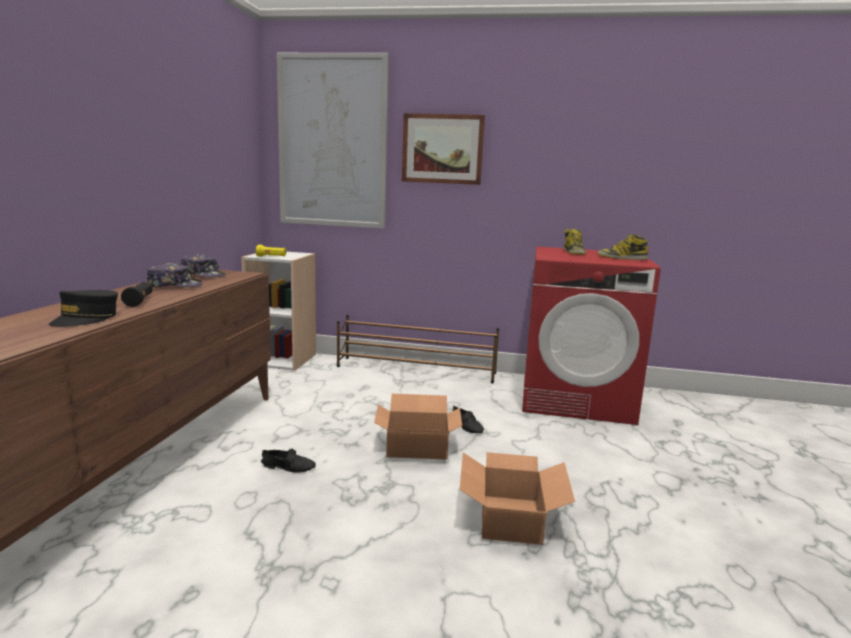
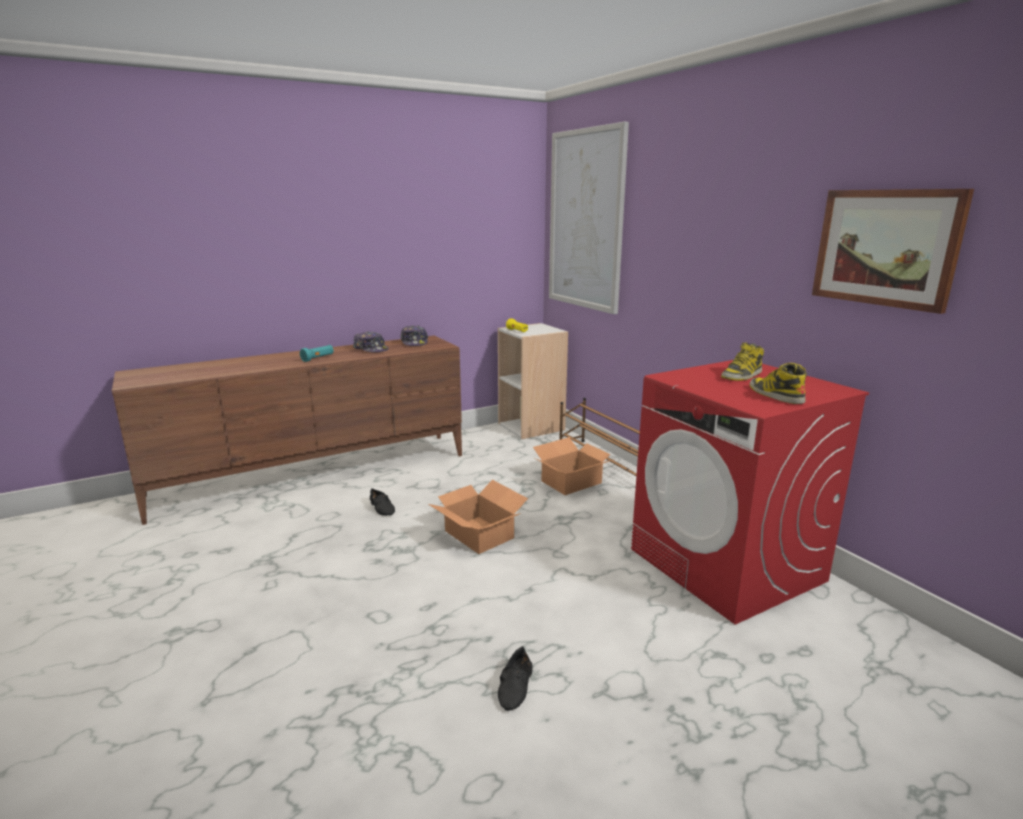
camera: 50 degrees right, 5 degrees up
(86, 319) = (264, 365): black cap -> none
(139, 301) = (318, 358): black flashlight -> turquoise flashlight
(442, 149) = (666, 228): picture -> picture (885, 248)
(467, 426) = (553, 537): black shoe -> black shoe (517, 686)
(509, 519) = (422, 618): cardboard box -> cardboard box (570, 482)

